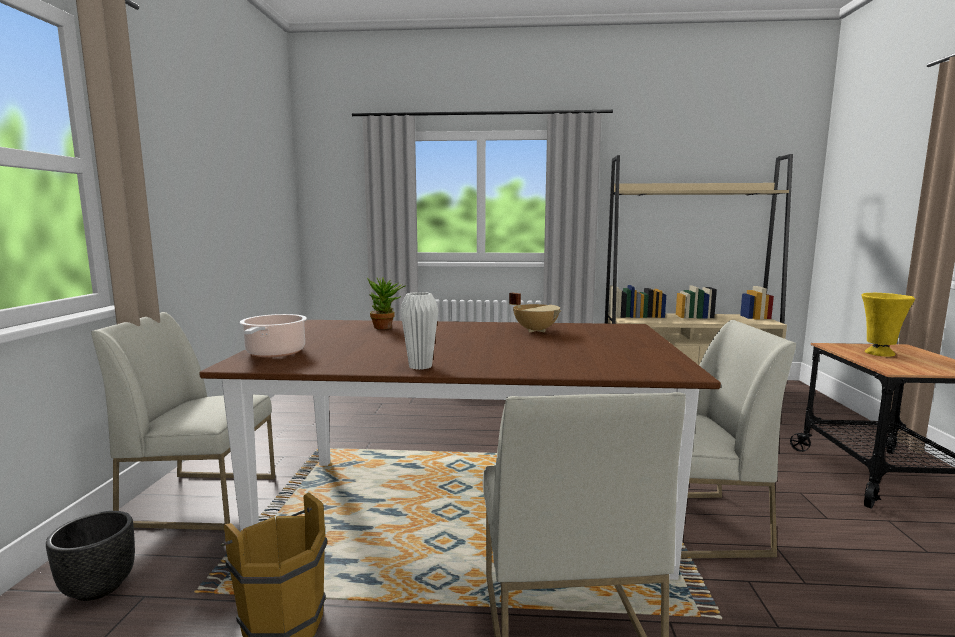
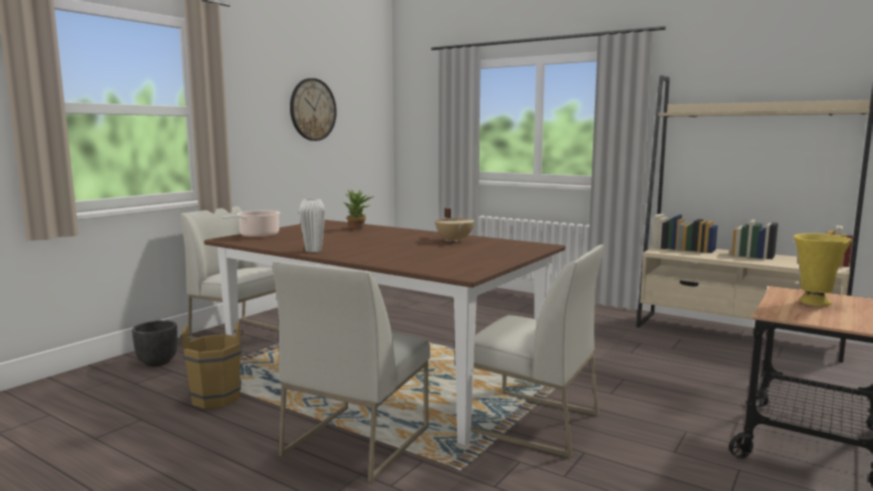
camera: 30 degrees right, 0 degrees up
(228, 177) = (312, 109): none -> wall clock

